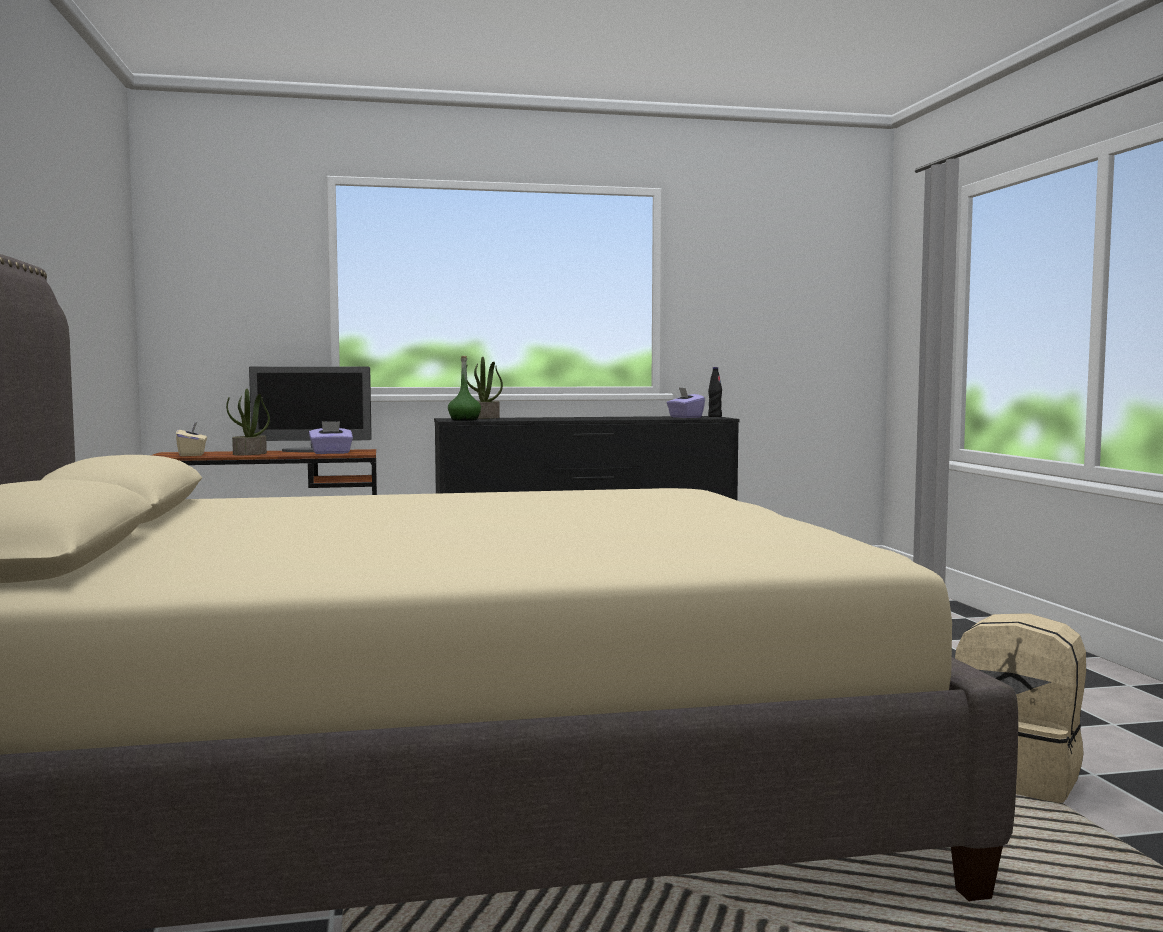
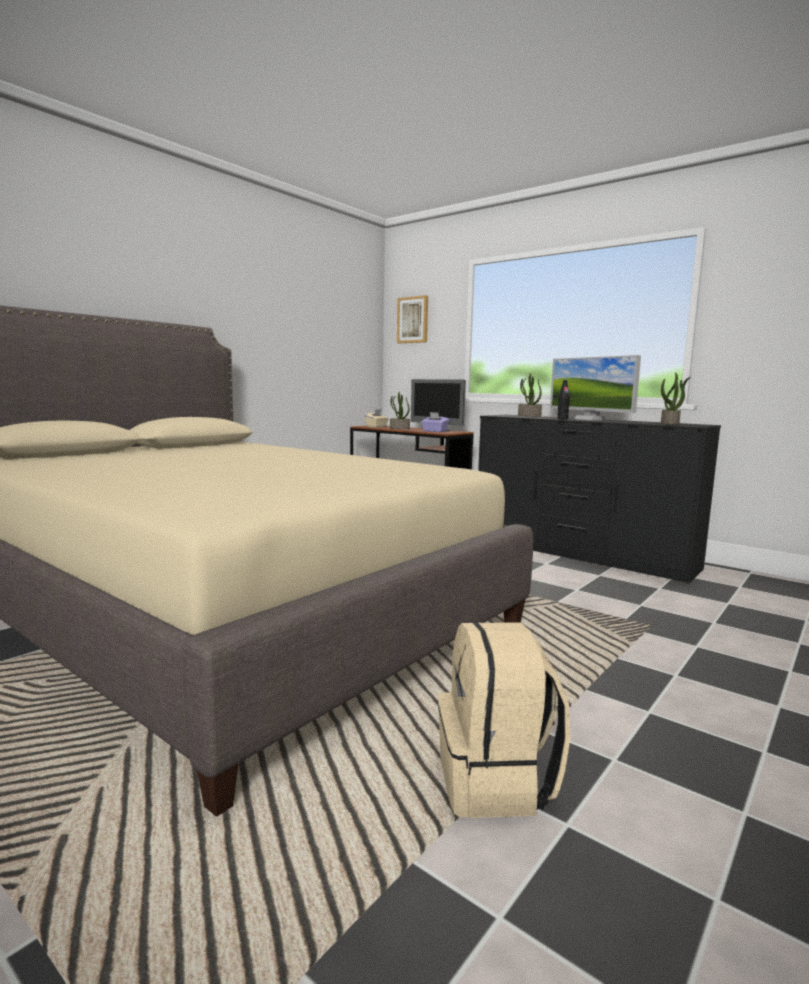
camera: 50 degrees right, 5 degrees up
(210, 261) = (413, 320): none -> picture
(464, 420) = (502, 415): green bottle -> none
(581, 418) = (589, 419): none -> monitor
(685, 417) = (670, 424): purple tissue box -> potted plant
(715, 416) = (705, 425): black bottle -> black bottle (562, 419)

